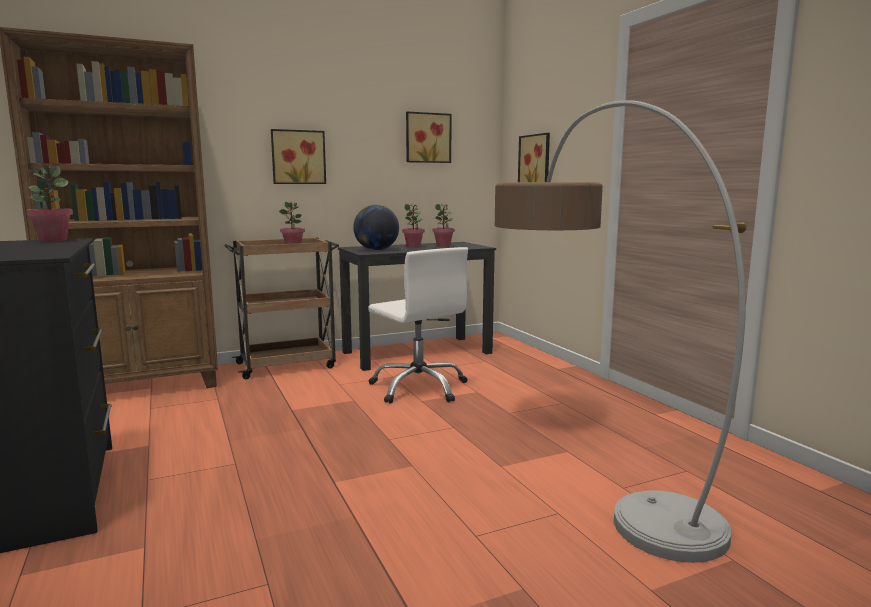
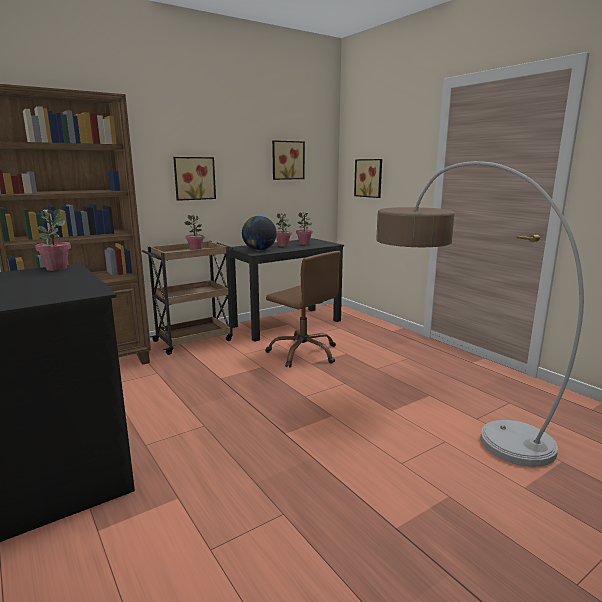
camera: 10 degrees left, 5 degrees up
(419, 387) = (303, 353): white office chair -> brown office chair

